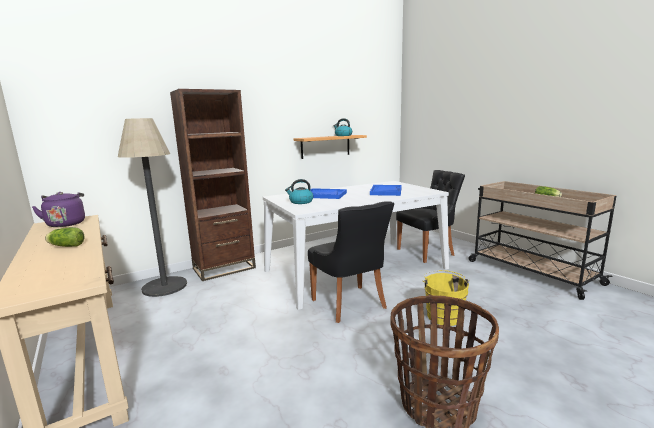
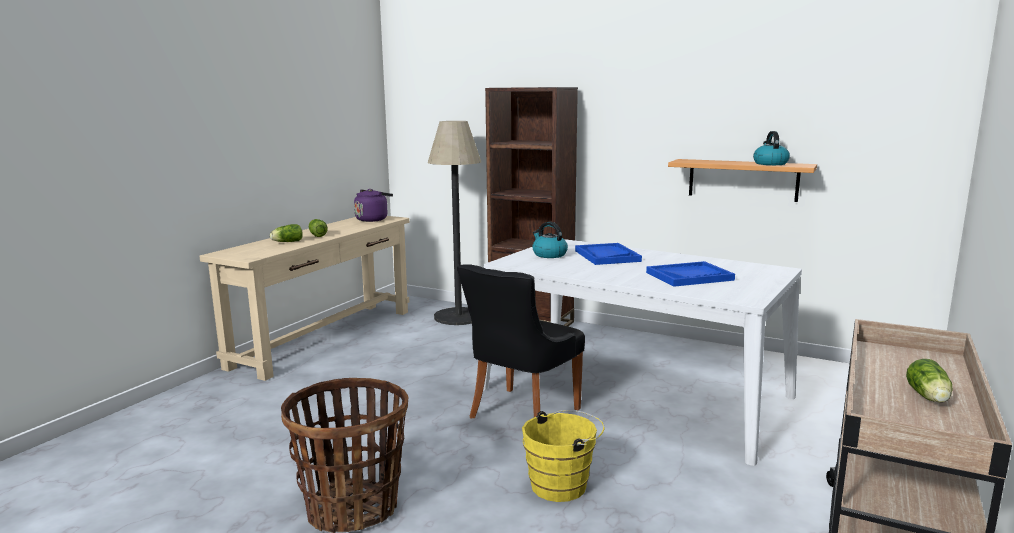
camera: 60 degrees right, 0 degrees up
(58, 260) = (286, 242): none -> lettuce
(427, 252) = (805, 433): black chair -> none

